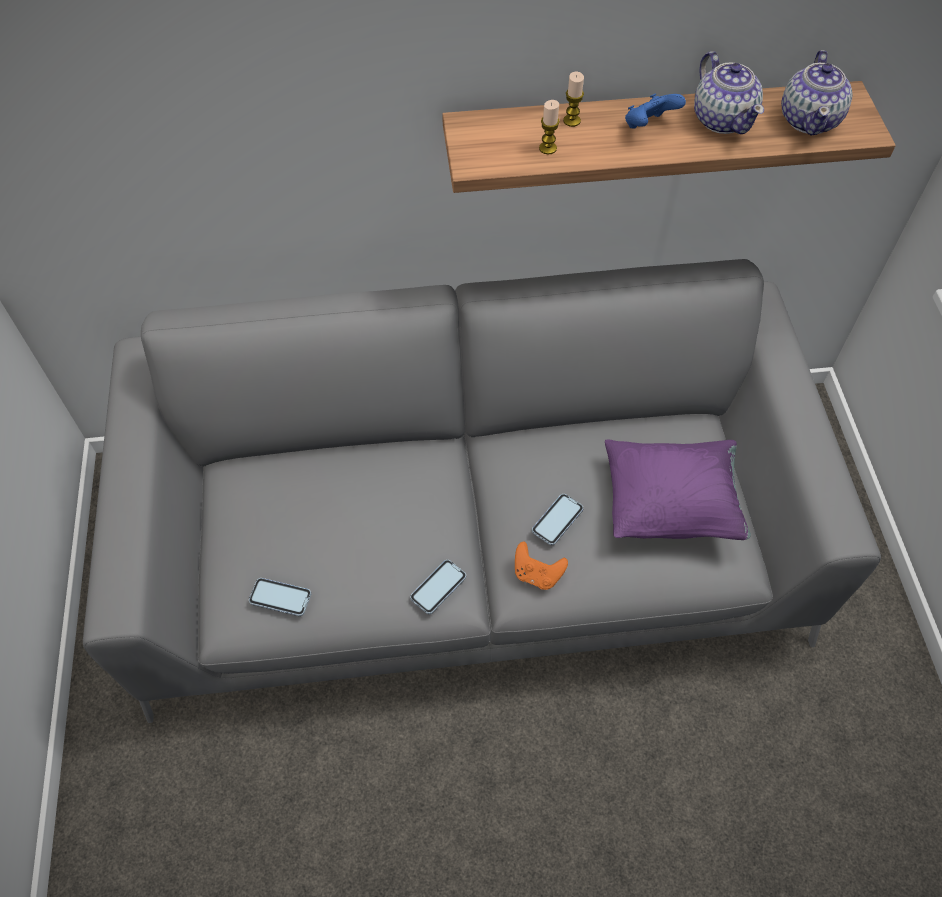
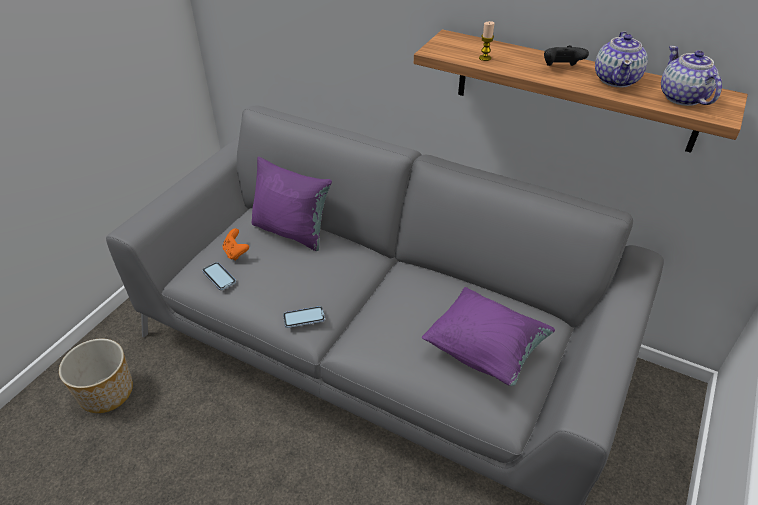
camera: 35 degrees right, 15 degrees down
(174, 826) = (107, 392): none -> planter
(313, 473) = (291, 231): none -> purple pillow
(537, 574) = (366, 343): orange game controller -> orange game controller (236, 253)
(557, 520) = (403, 320): phone -> none
(571, 121) = (514, 52): candle -> none
(648, 126) = (561, 68): blue game controller -> black game controller
(809, 120) = (682, 98): teapot -> teapot turned 120 degrees clockwise

